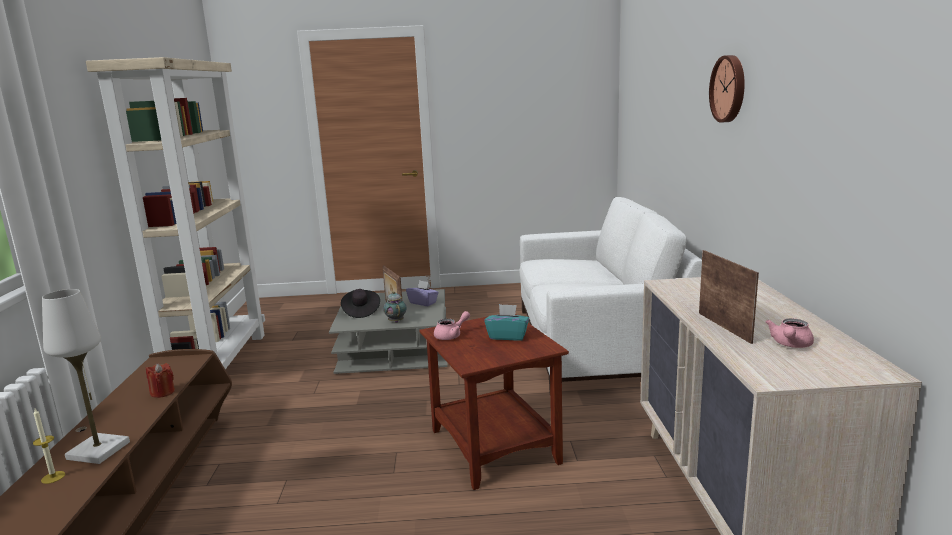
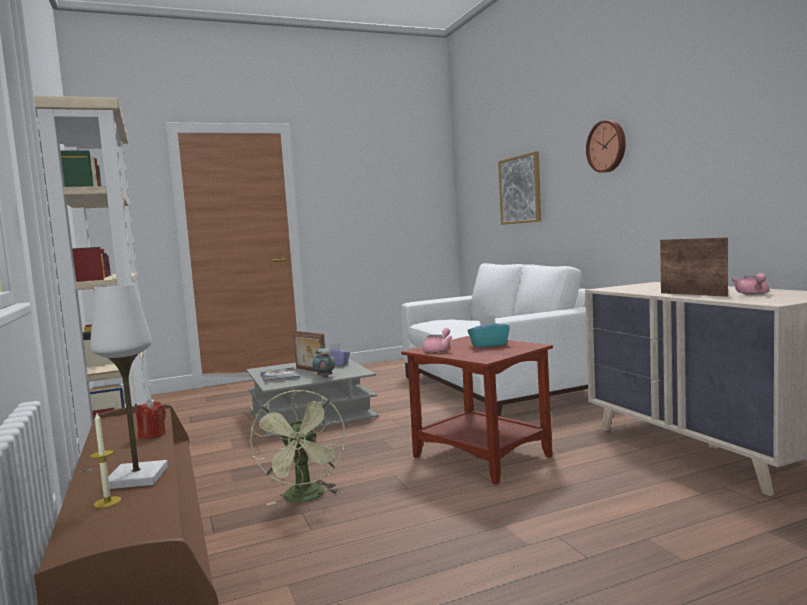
camera: 20 degrees left, 10 degrees down
(302, 463) = (305, 498): none -> green fan
(361, 311) = (279, 376): black hat -> book
(662, 115) = (520, 190): none -> picture

